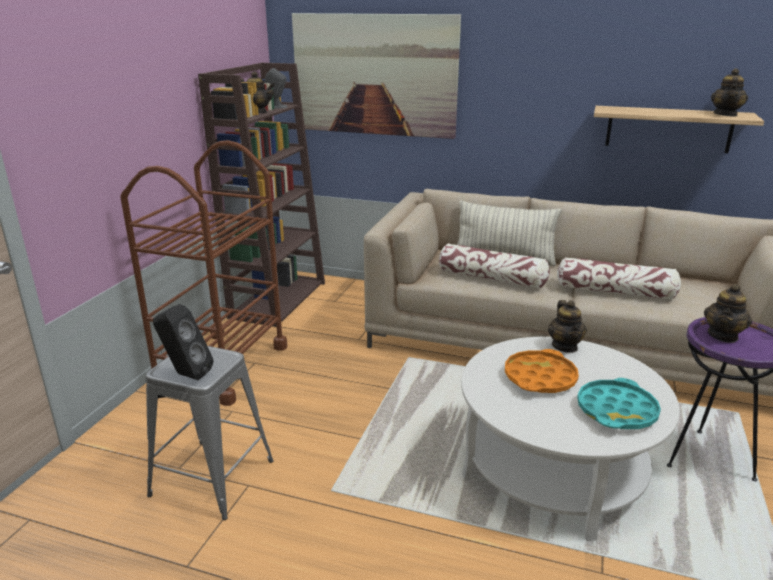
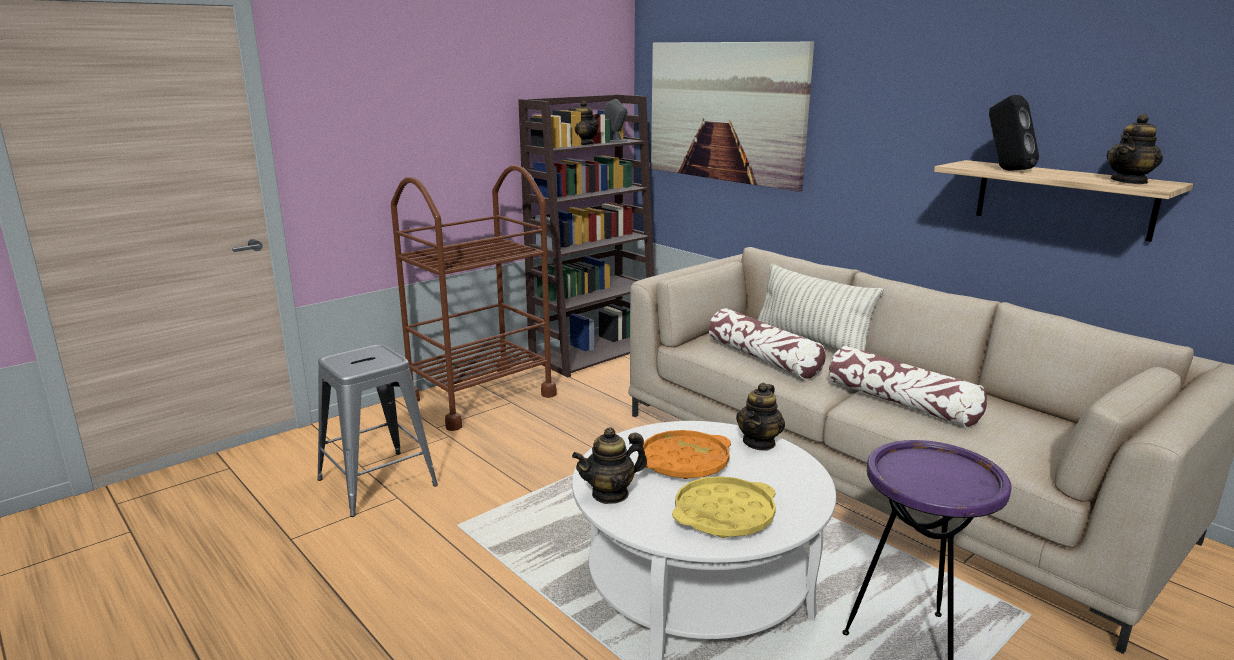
camera: 30 degrees right, 5 degrees down
(185, 375) = (344, 365): black speaker -> black speaker (1006, 170)
(616, 411) = (724, 515): turquoise tray -> yellow tray
(723, 335) = (923, 465): teapot -> teapot (610, 494)

